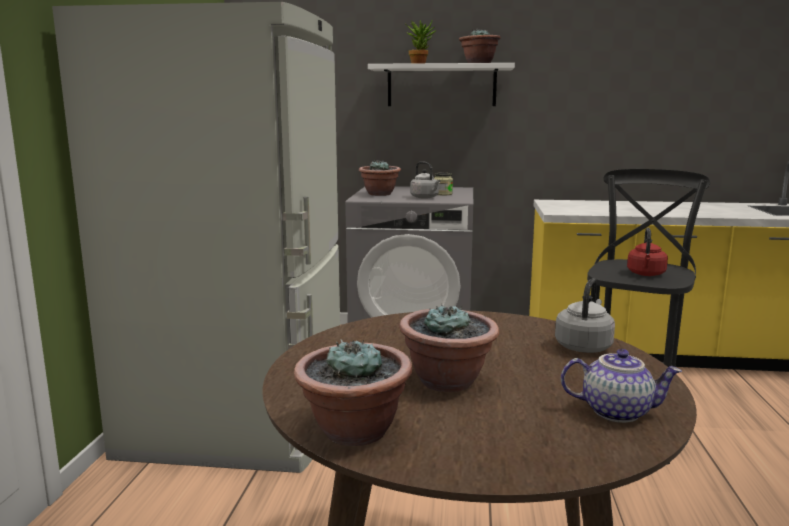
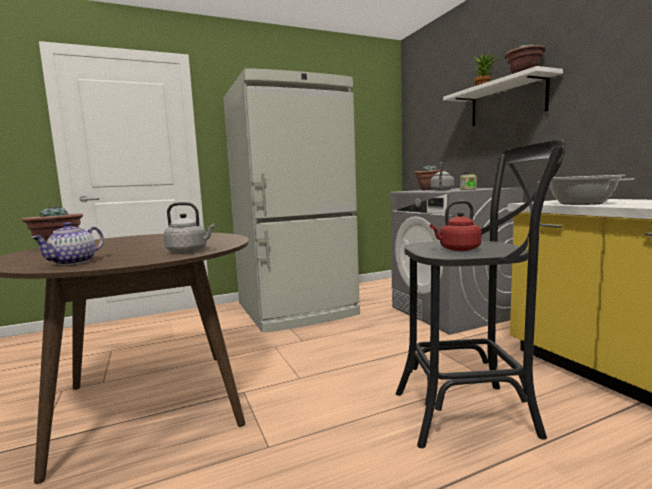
camera: 60 degrees right, 5 degrees down
(448, 381) = (118, 246): potted plant -> none
(600, 211) = (581, 203): none -> cooking pot
(617, 411) = (73, 262): teapot -> teapot turned 45 degrees clockwise

